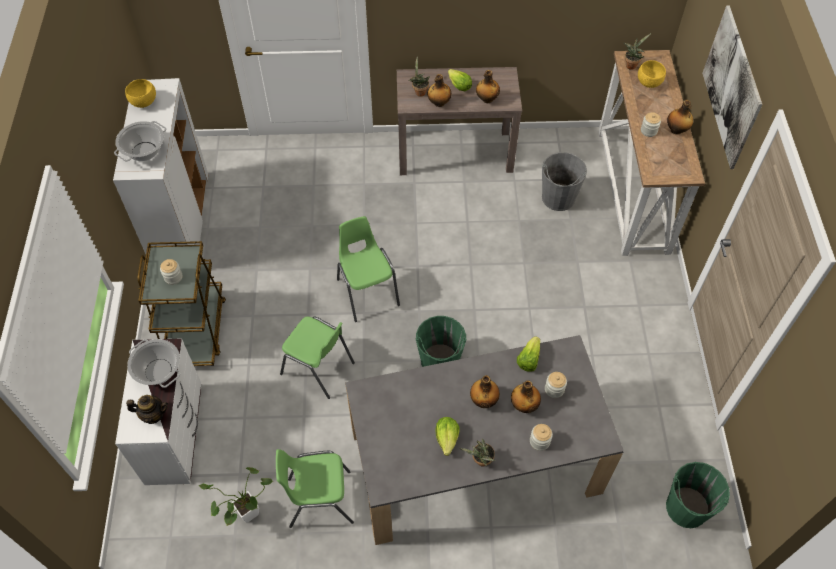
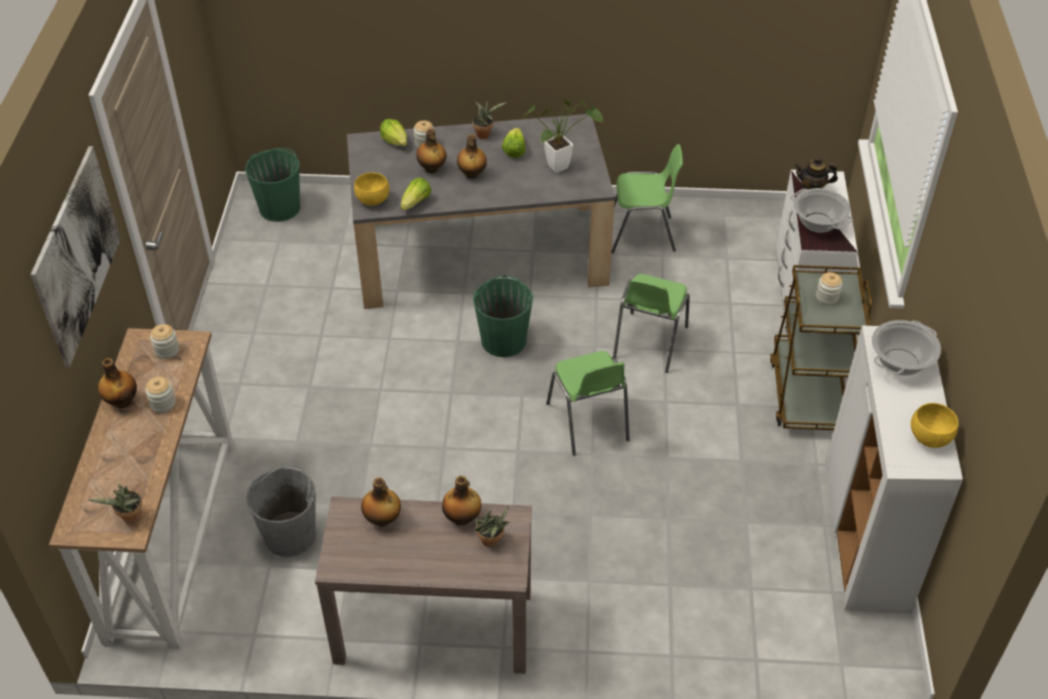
camera: 175 degrees left, 10 degrees down
(245, 516) = (715, 227): potted plant -> potted plant (562, 165)
(318, 368) = (649, 343): green chair -> green chair turned 105 degrees counterclockwise
(459, 86) = (423, 549): lettuce -> lettuce (395, 141)
(554, 389) = (397, 178): jar -> jar (167, 350)
(648, 83) = (120, 482): yellow bowl -> yellow bowl (373, 200)

